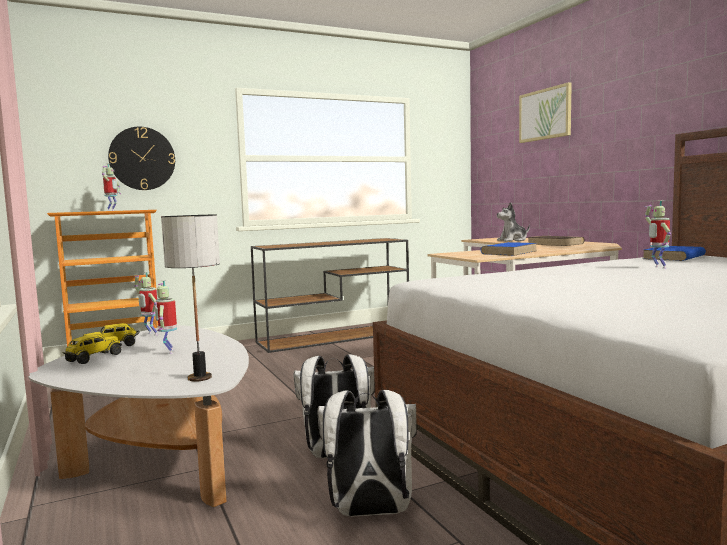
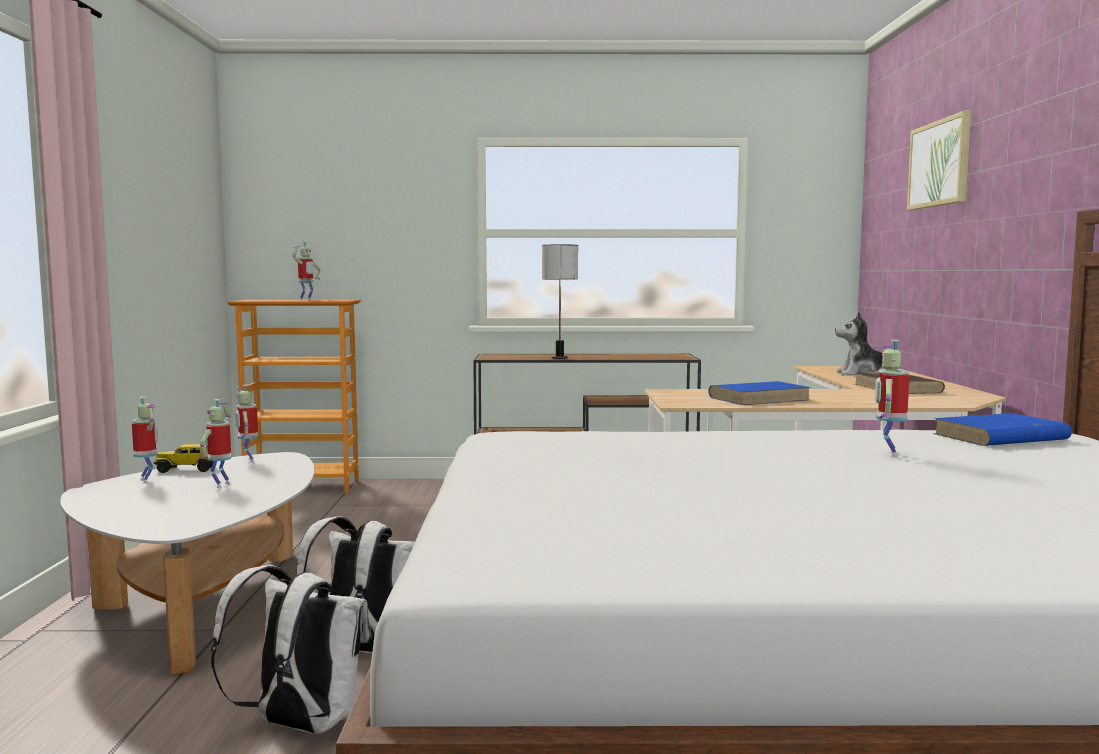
camera: 25 degrees right, 0 degrees up
(93, 358) = (147, 481): toy truck -> toy robot
(142, 158) = (354, 234): wall clock -> none
(200, 378) = (183, 522): table lamp -> table lamp (559, 358)

